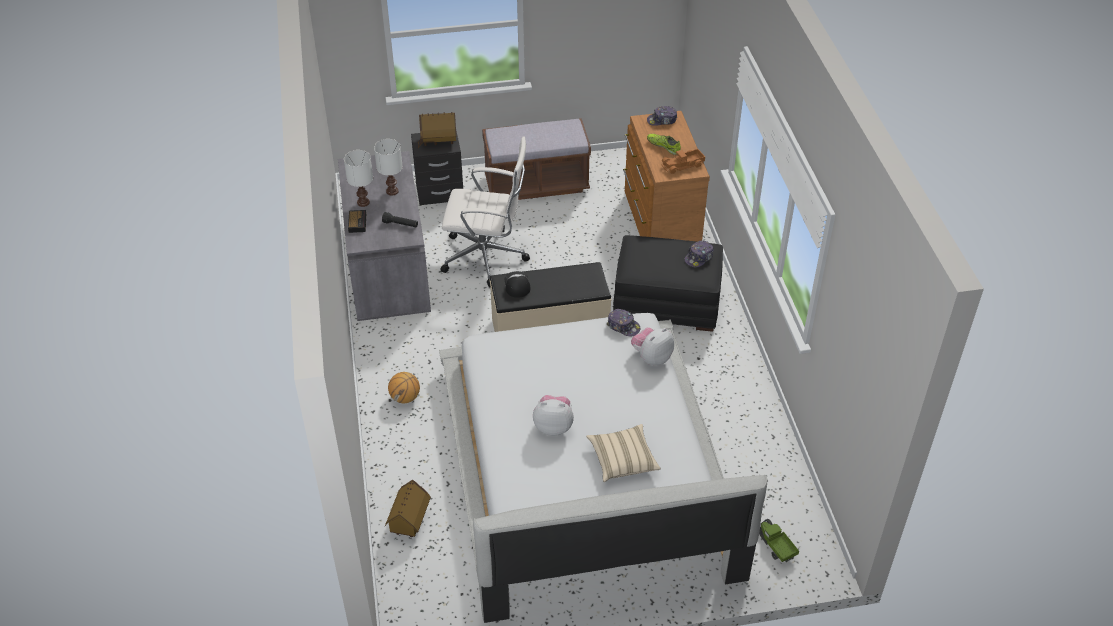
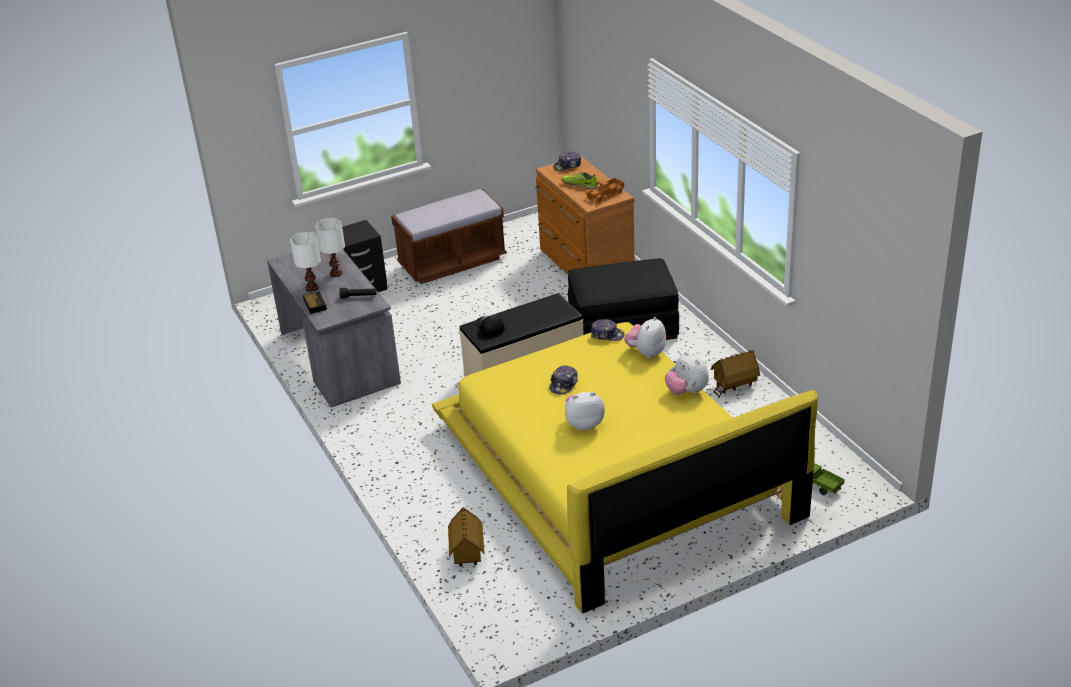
camera: 15 degrees left, 10 degrees down
(405, 398) = (411, 457): basketball -> none
(438, 141) = (354, 232): toy house -> toy house (734, 386)
(487, 257) = (433, 329): white office chair -> none
(585, 469) = (614, 471): white bed -> yellow bed
(622, 460) = (662, 434): beige pillow -> none
(670, 416) = (687, 391): none -> plush toy
(699, 258) = (647, 270): cap -> cap (564, 384)

